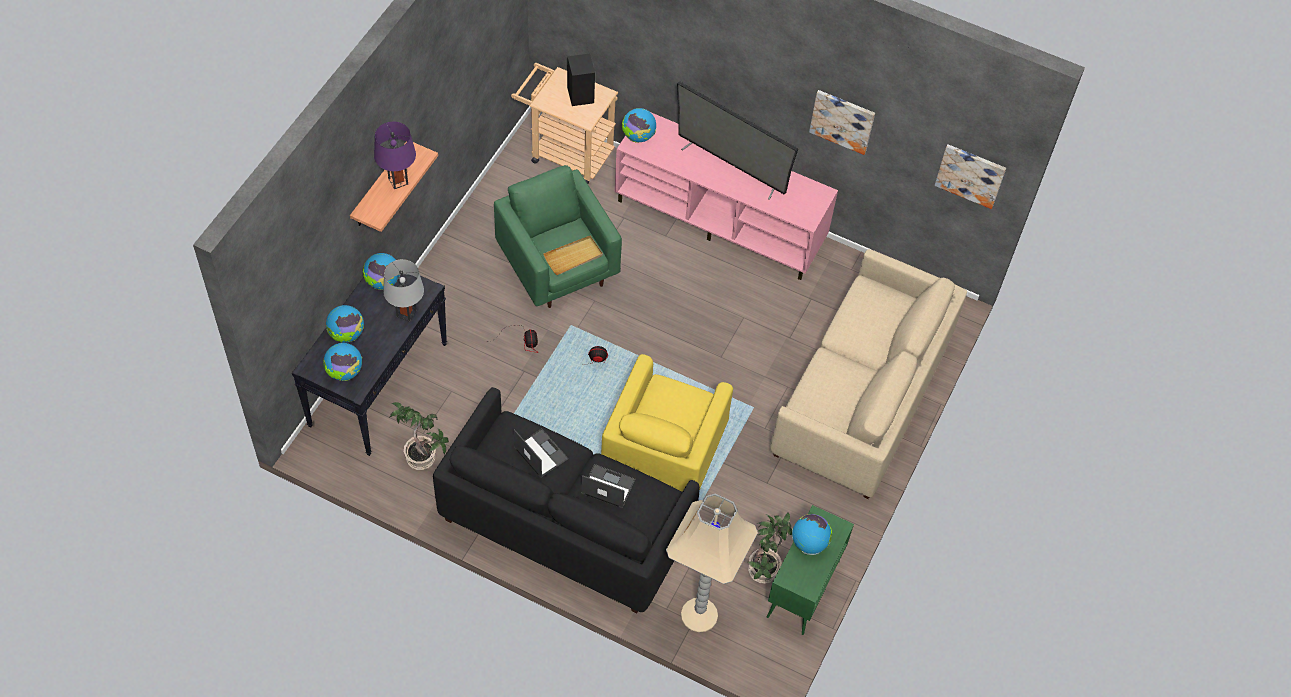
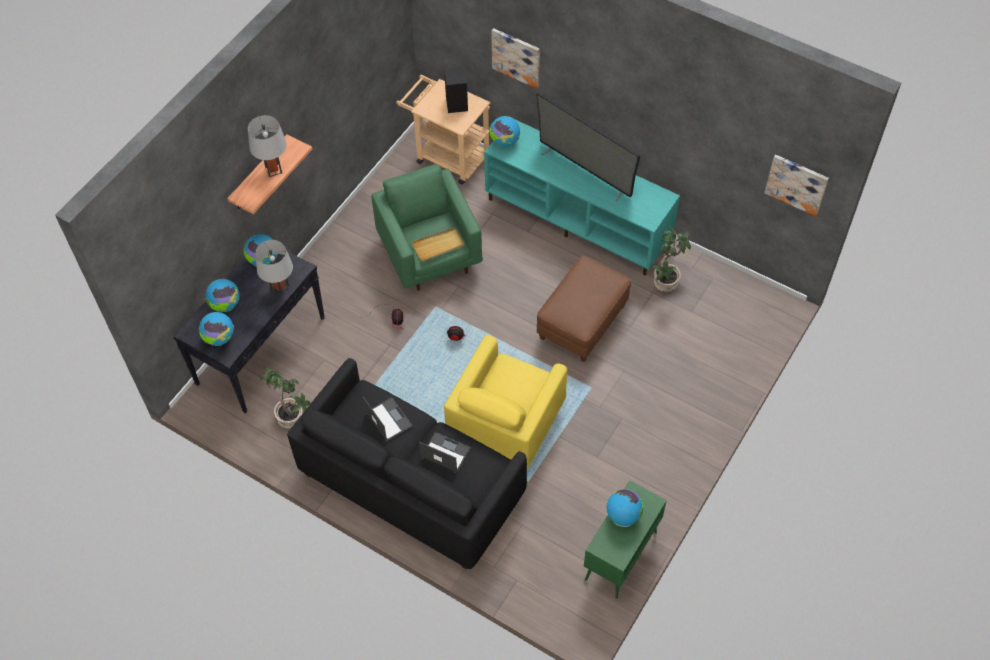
camera: 10 degrees right, 0 degrees up
(398, 181) = (273, 170): purple table lamp -> grey table lamp
(698, 615) = (522, 574): beige floor lamp -> none
(720, 221) = (578, 220): pink tv stand -> turquoise tv stand
(736, 336) = (582, 323): none -> brown ottoman
(764, 571) = (586, 537): potted plant -> potted plant (666, 283)
(842, 121) = (682, 131): picture -> picture (516, 57)
(861, 398) = (690, 384): beige sofa -> none

